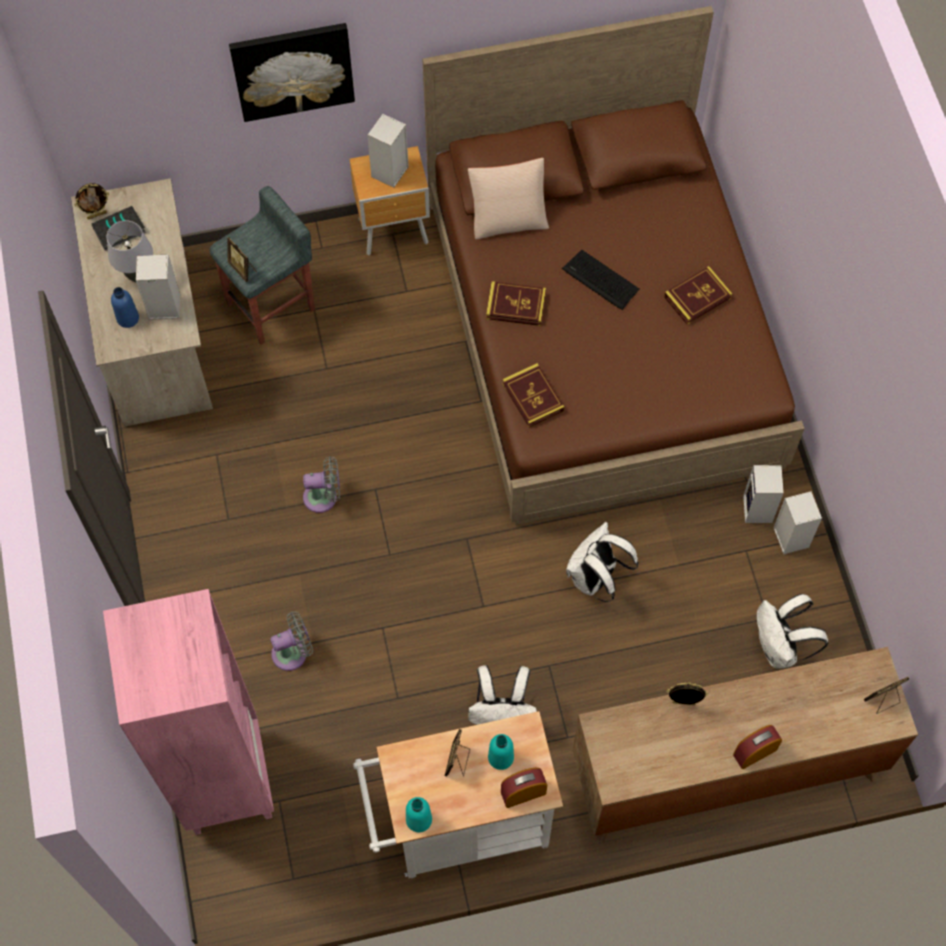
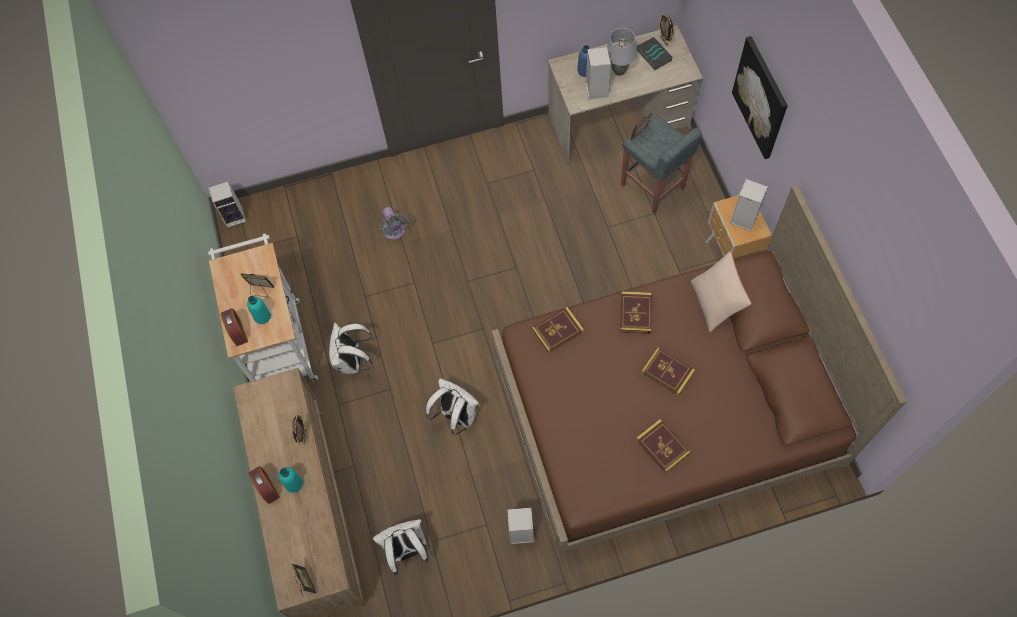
camera: 90 degrees right, 0 degrees up
(225, 780) = (310, 205): pink bookcase -> none
(324, 497) = (507, 236): grey fan -> none
(419, 819) = (222, 271): turquoise bottle -> turquoise bottle (294, 483)
(600, 280) = (667, 372): keyboard -> book
(789, 536) = (500, 558): speaker -> speaker (235, 216)

